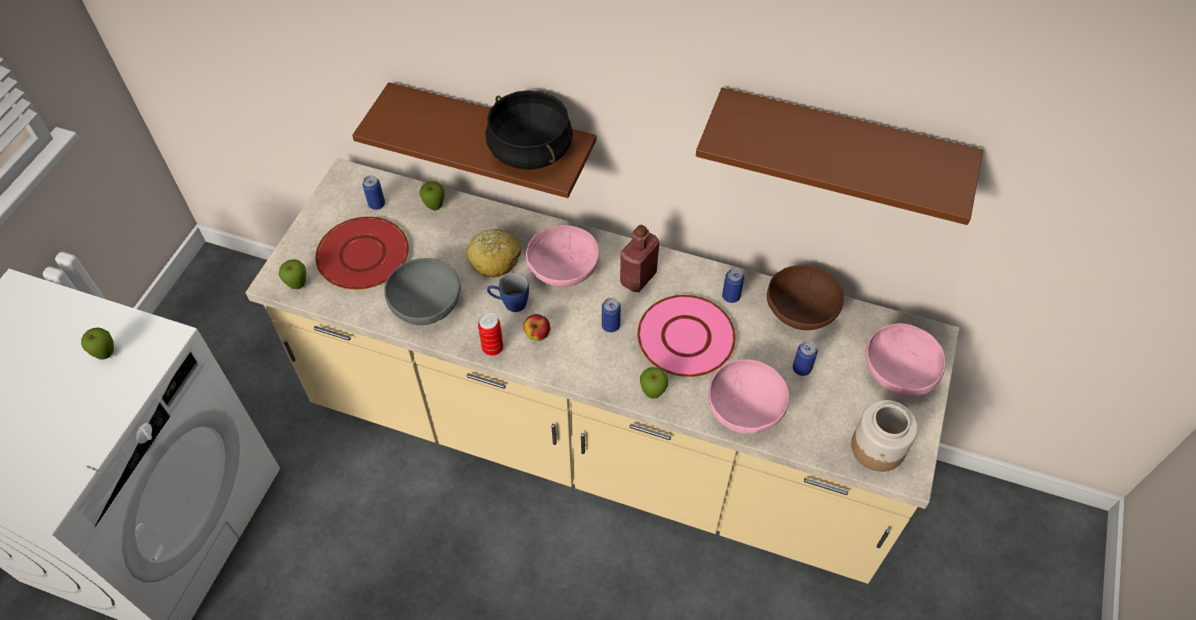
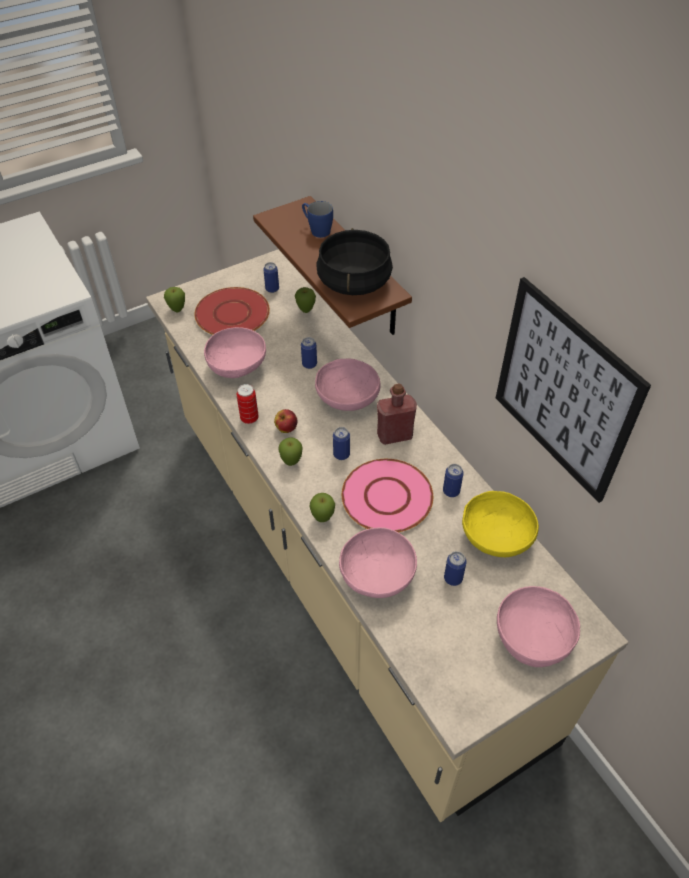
camera: 40 degrees right, 5 degrees down
(107, 355) = (33, 283): apple -> apple (291, 462)
(427, 305) = (238, 367): grey bowl -> pink bowl
(494, 259) = (309, 364): bread -> can
(509, 303) = (289, 397): blue mug -> blue mug (316, 230)
(800, 312) = (495, 538): brown bowl -> yellow bowl
(840, 149) = (564, 391): brown shelf -> picture
(878, 448) = (454, 681): jar -> none

